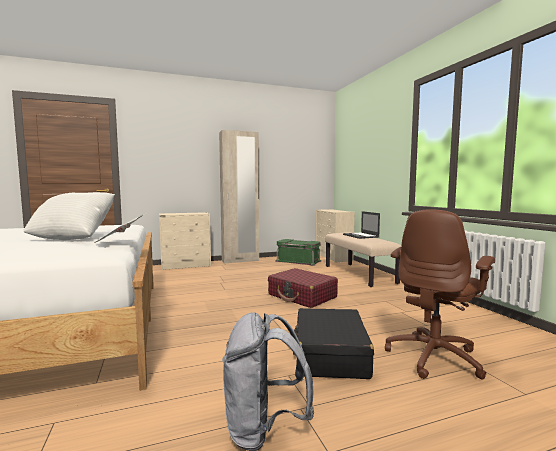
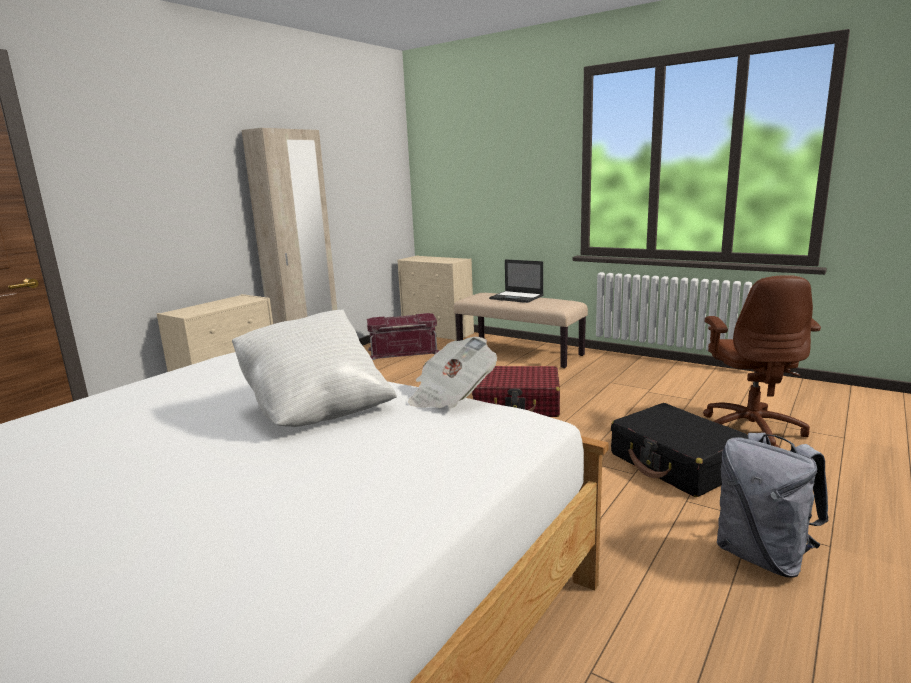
camera: 35 degrees left, 10 degrees up
(298, 261) = (403, 351): green storage box -> red storage box

